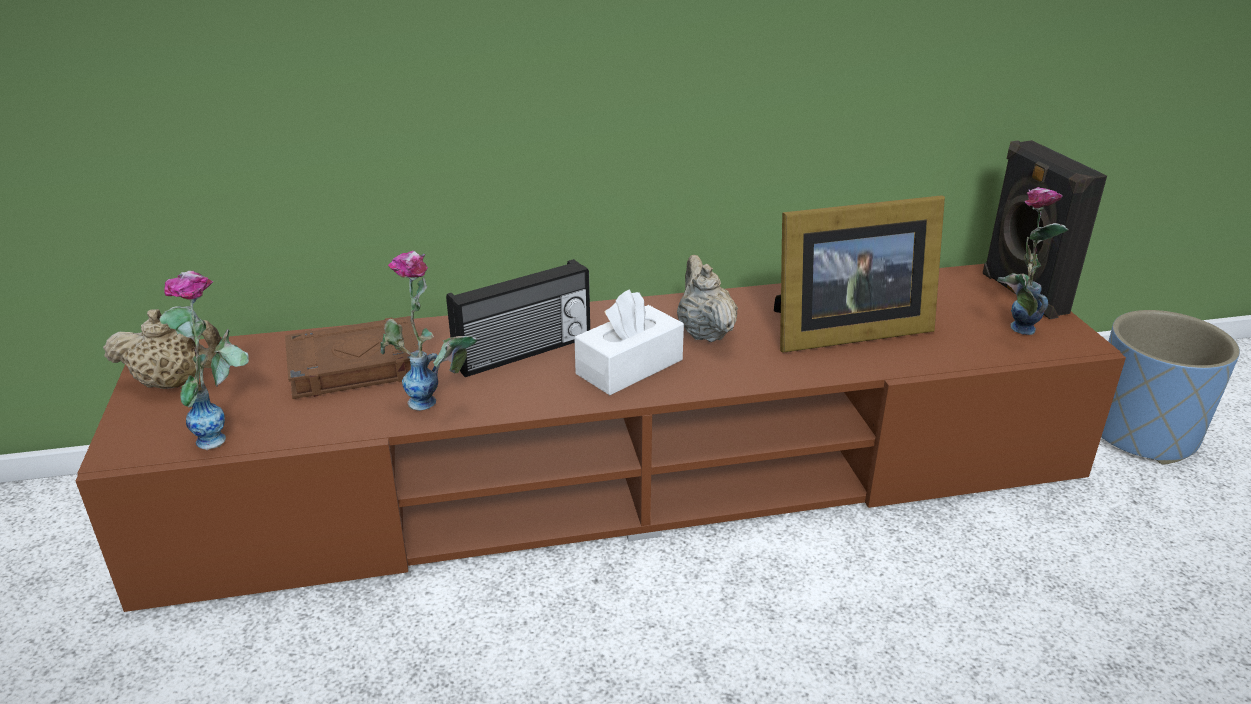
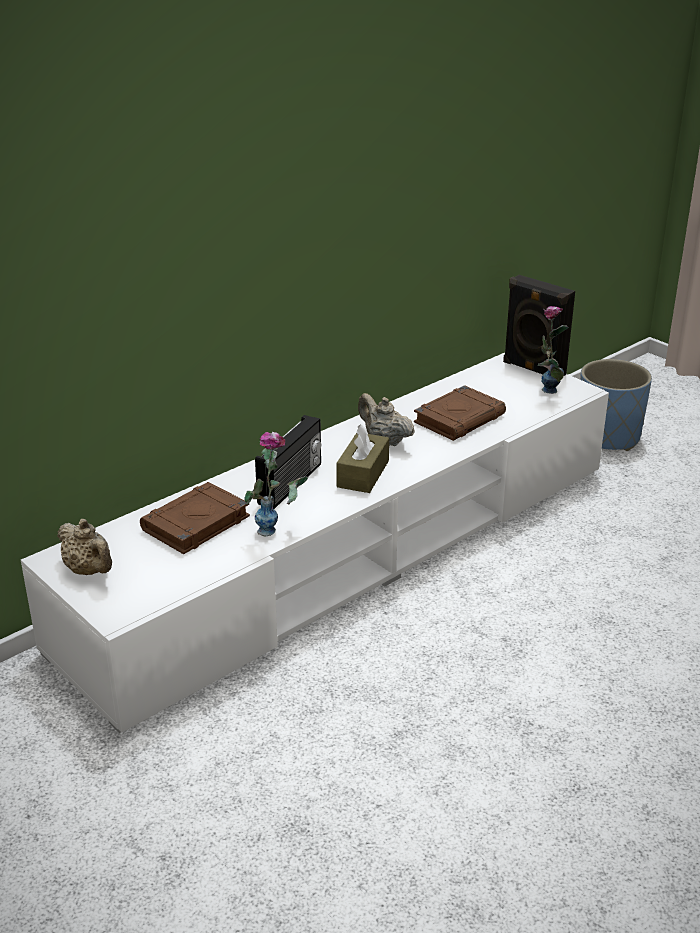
camera: 30 degrees left, 0 degrees up
(175, 383) = (89, 570): beige teapot -> beige teapot turned 75 degrees clockwise
(228, 431) = (167, 584): vase -> none
(627, 478) = (351, 553): brown tv stand -> white tv stand
(629, 367) = (363, 474): white tissue box -> brown tissue box
(843, 331) = (459, 418): picture frame -> brown book

